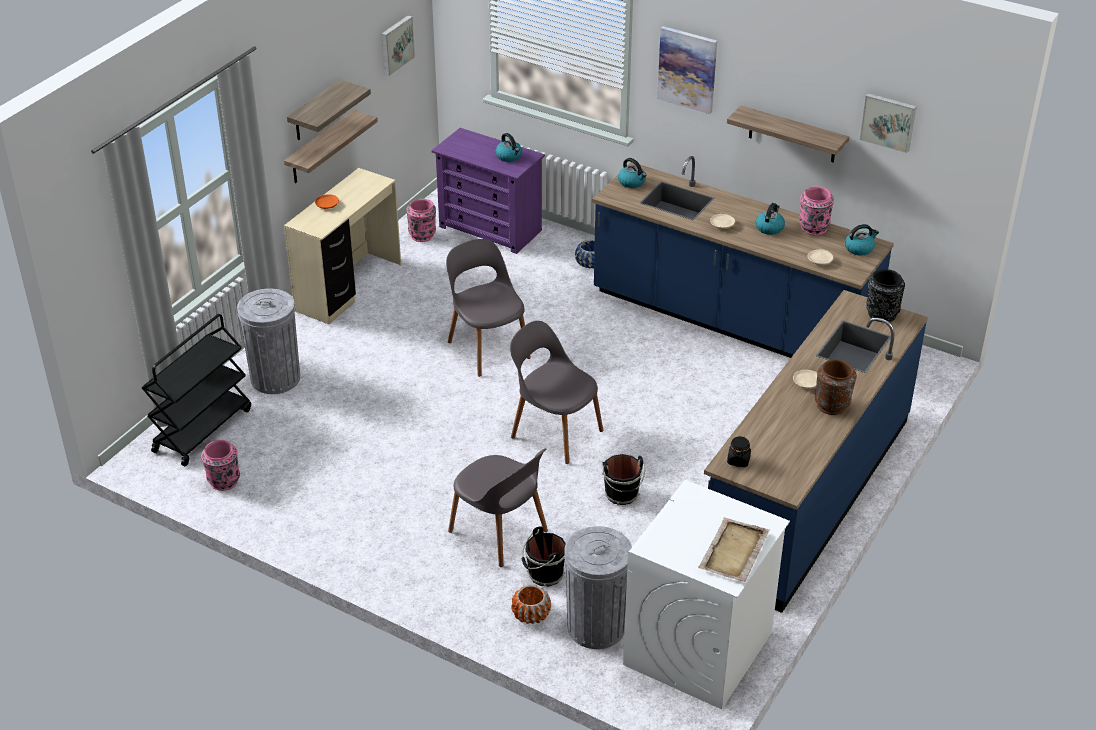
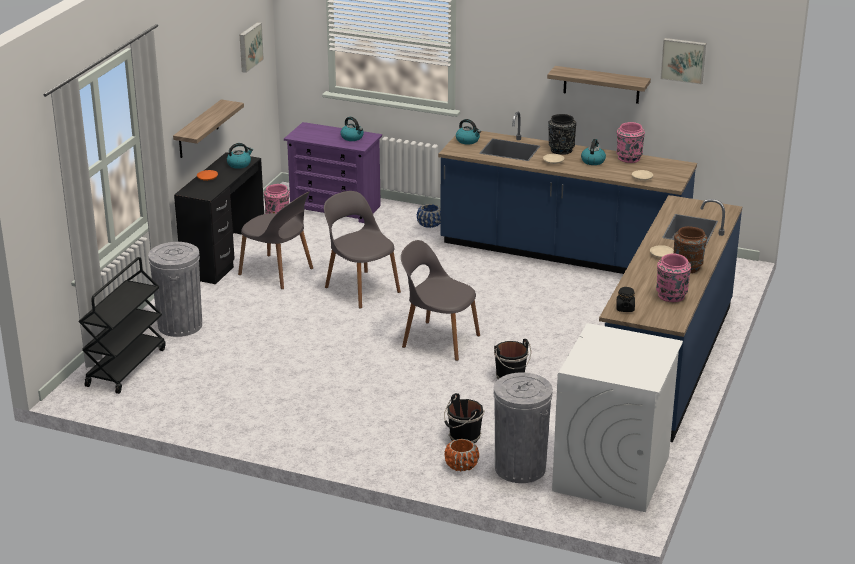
camera: 10 degrees left, 10 degrees down
(224, 482) = (157, 401): pink vase -> pink vase (671, 296)
(315, 112) = (194, 95): shelf -> none
(350, 287) = (225, 257): beige desk -> black desk
(500, 533) = (415, 413): grey chair -> grey chair (277, 272)
(687, 69) = (507, 40): picture -> none
(733, 552) = (645, 364): beige tray -> none
(859, 248) = (671, 168): kettle -> kettle (239, 164)
(881, 313) = (704, 207): black vase -> black vase (561, 150)

